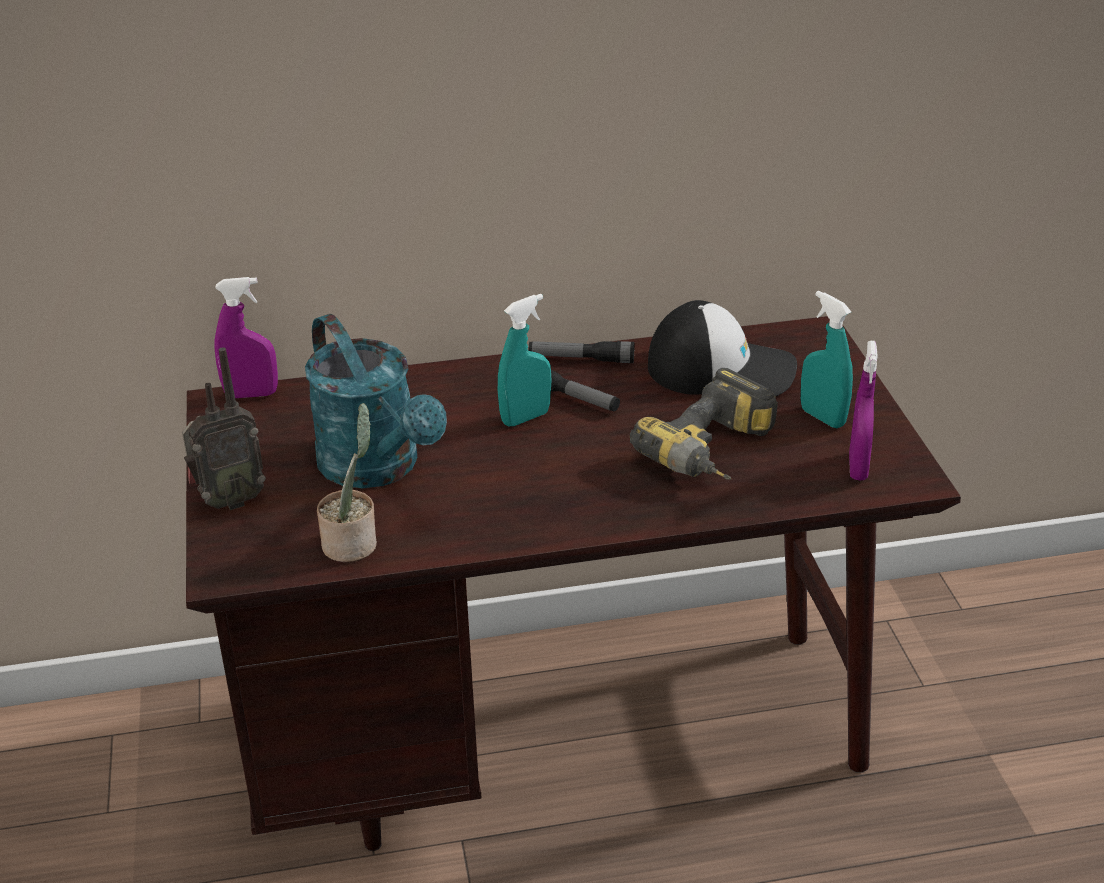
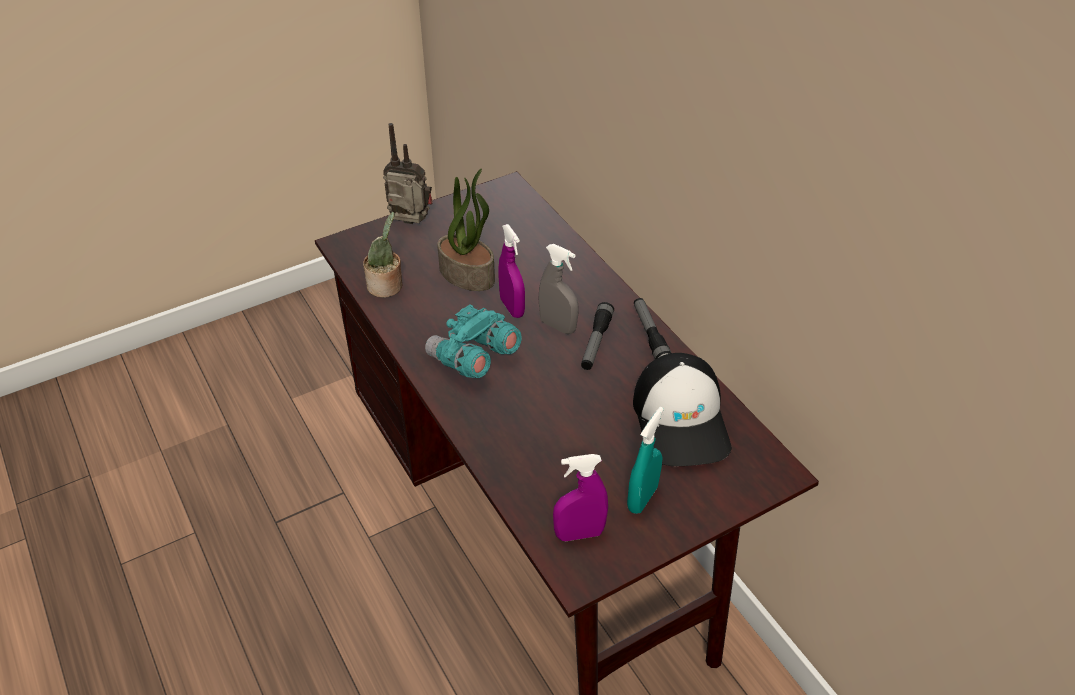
camera: 70 degrees right, 10 degrees up
(228, 501) = (410, 224): radio -> radio turned 150 degrees clockwise
(251, 394) = (524, 197): purple spray bottle -> purple spray bottle (512, 307)
(378, 468) = (468, 274): turquoise watering can -> potted plant
(525, 418) = (558, 326): turquoise spray bottle -> grey spray bottle
(546, 492) = (473, 359): none -> turquoise binoculars
(715, 455) = (557, 440): power drill -> none

